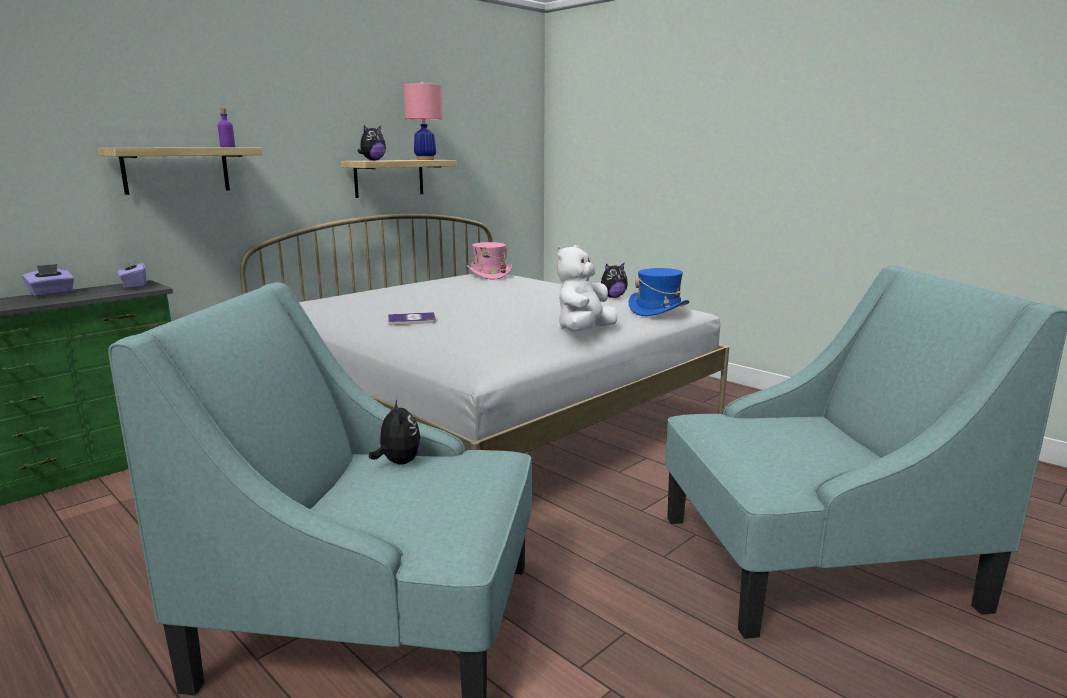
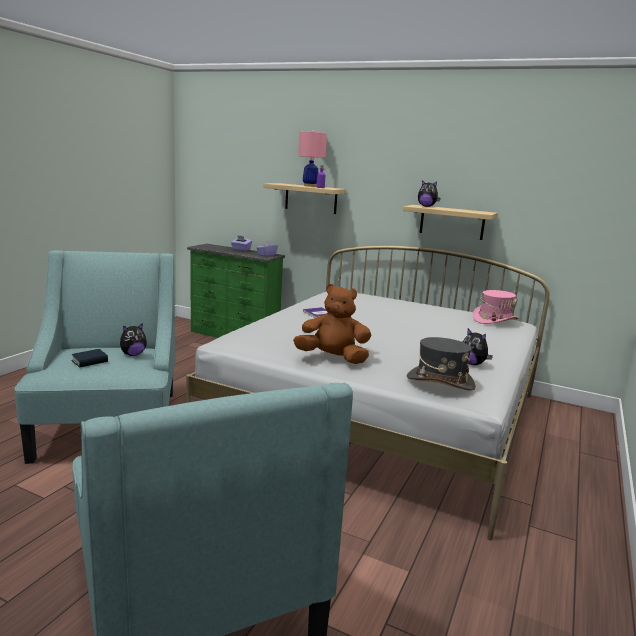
camera: 70 degrees right, 0 degrees up
(424, 492) = (90, 361): none -> book
(425, 159) = (470, 211): pink table lamp -> pink table lamp (310, 186)
(584, 331) = (333, 358): white plush toy -> brown plush toy
(658, 310) = (440, 381): blue hat -> grey hat

